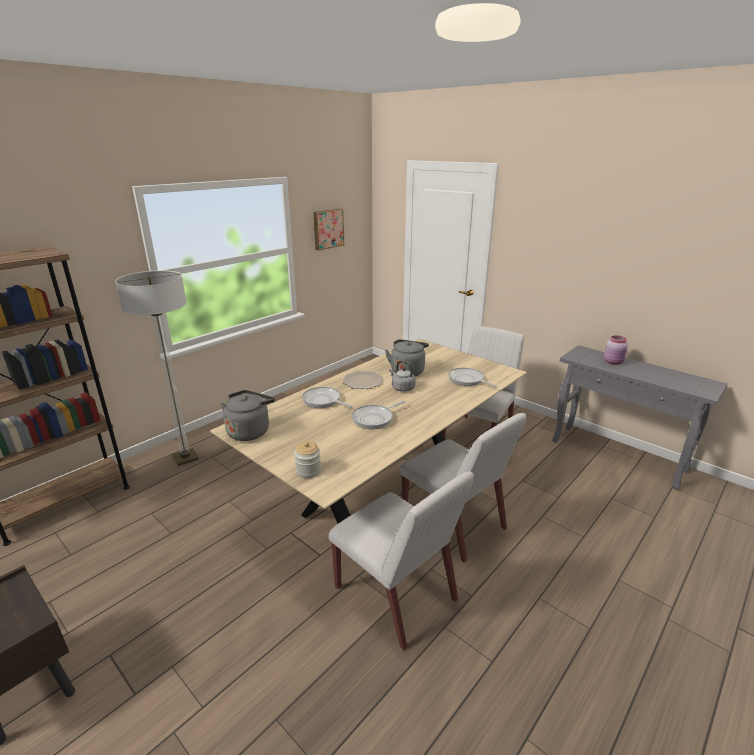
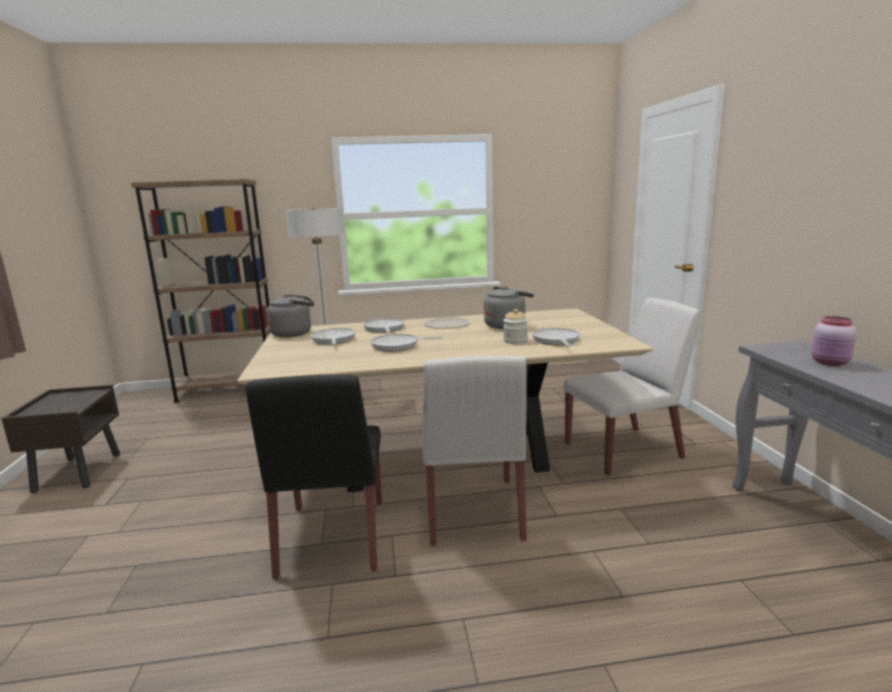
camera: 40 degrees right, 10 degrees down
(307, 428) = (333, 340): none -> frying pan
(308, 471) = (276, 360): jar -> jar (515, 341)
(327, 229) = (543, 193): picture -> none
(397, 595) = (332, 538): white chair -> black chair
(402, 388) = (472, 334): grey kettle -> none

